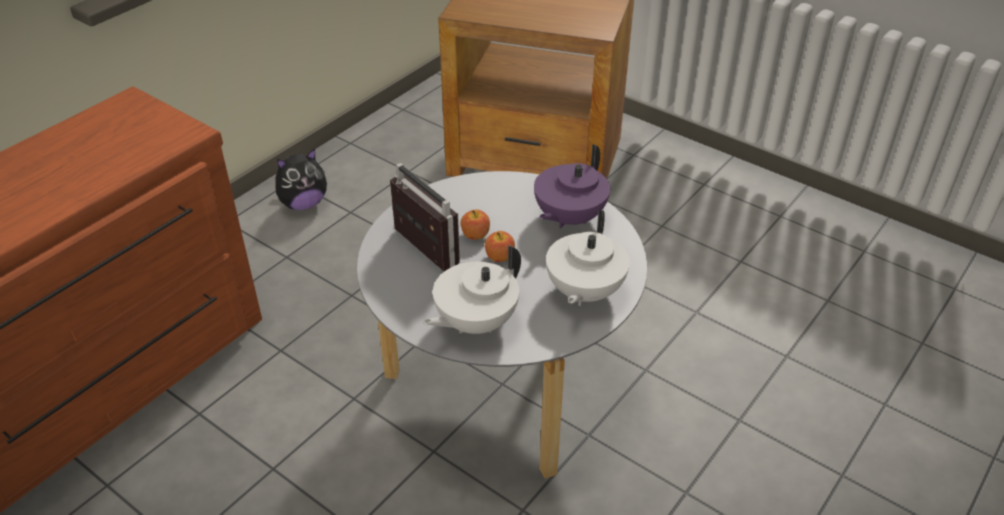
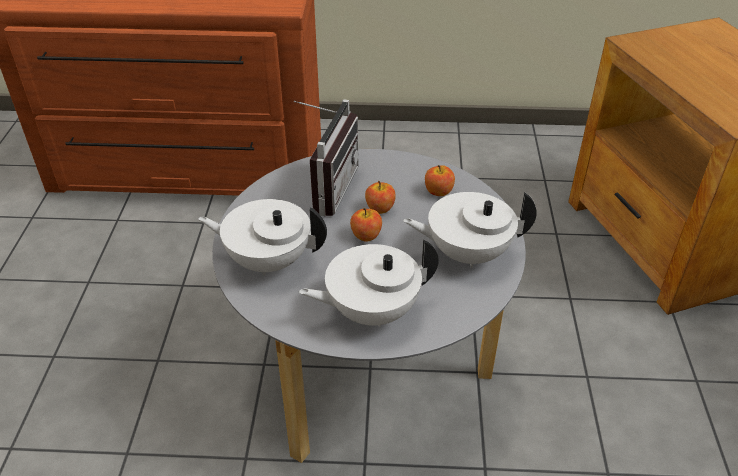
camera: 55 degrees right, 0 degrees up
(303, 203) = (442, 151): plush toy -> none
(487, 197) = (438, 192): none -> apple
(568, 218) = (467, 253): purple teapot -> white teapot

